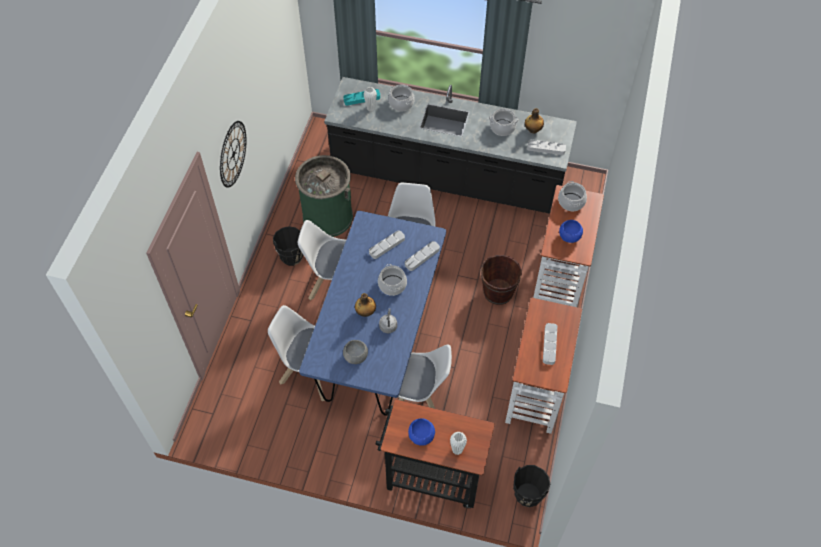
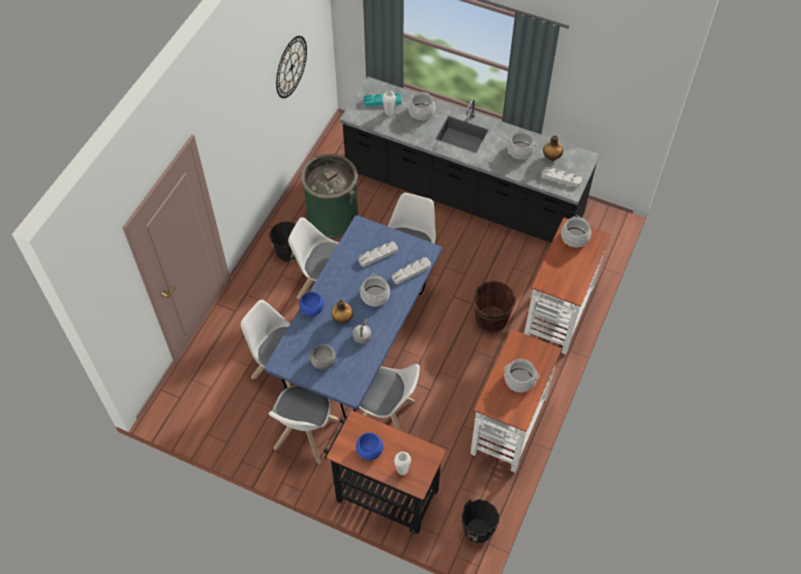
camera: 10 degrees right, 0 degrees up
(233, 154) = (234, 141): wall clock -> wall clock (291, 67)
(343, 431) = (305, 436): none -> chair
(549, 345) = (519, 380): grey tray -> cooking pot
(569, 237) = (565, 273): blue bowl -> blue bowl (312, 309)

